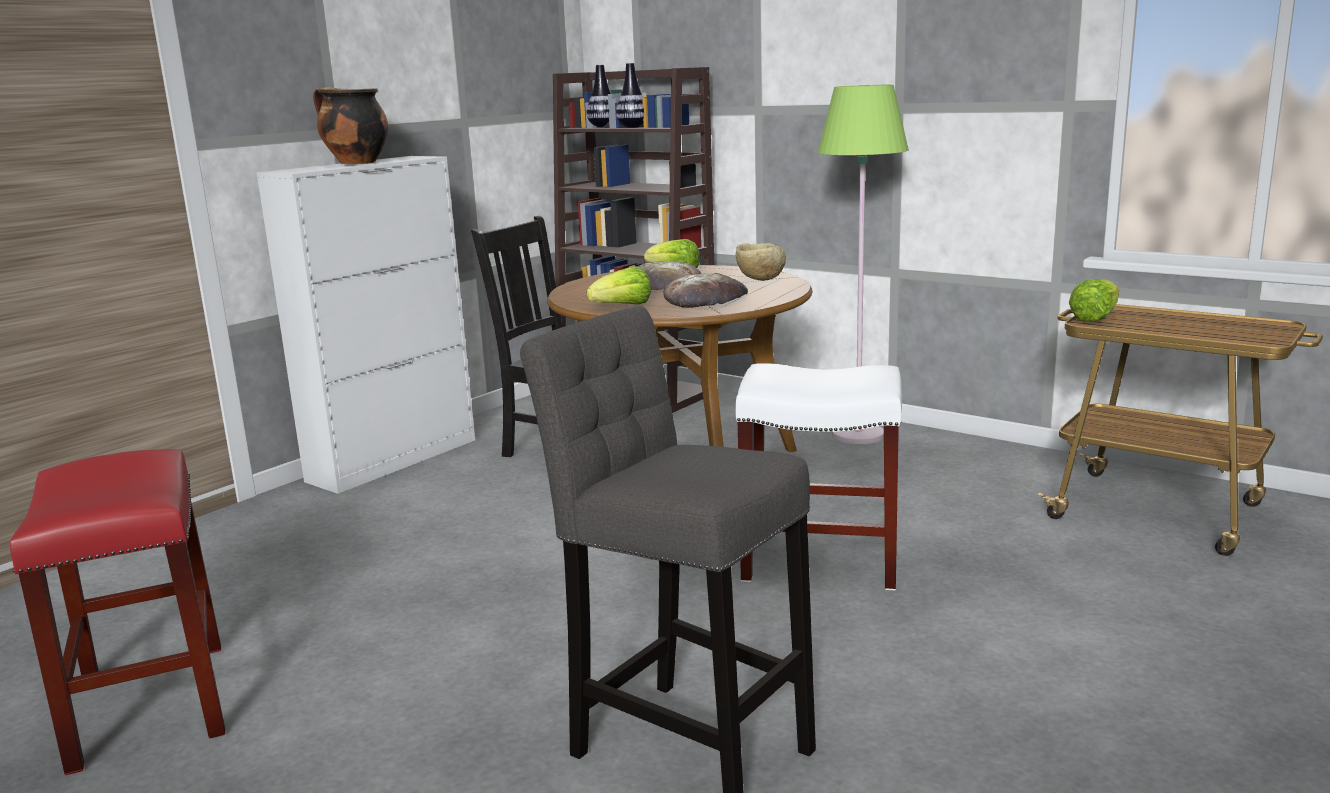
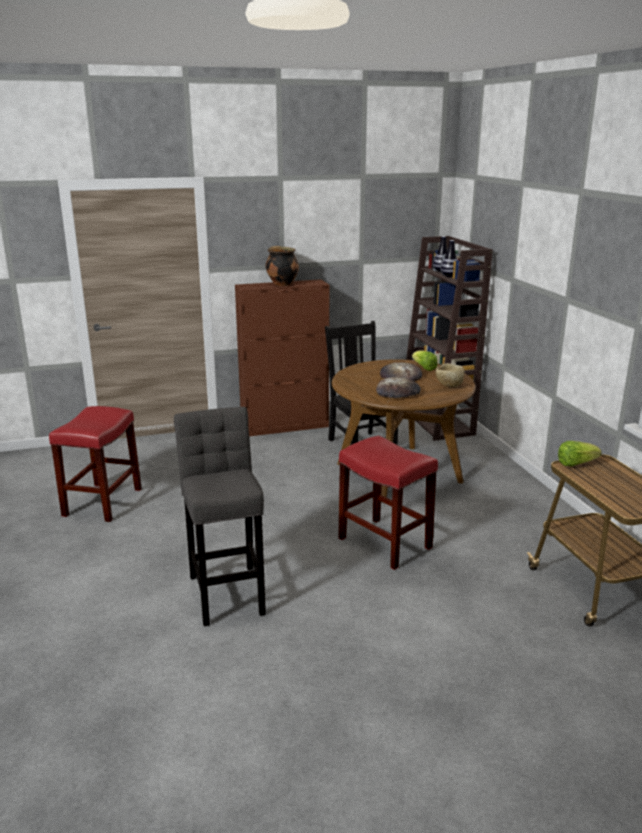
camera: 35 degrees right, 5 degrees up
(394, 460) = (285, 426): white cabinet -> brown cabinet
(623, 306) = (356, 386): lettuce -> none
(822, 560) = (385, 543): white stool -> red stool
(858, 435) = (508, 485): green floor lamp -> none

